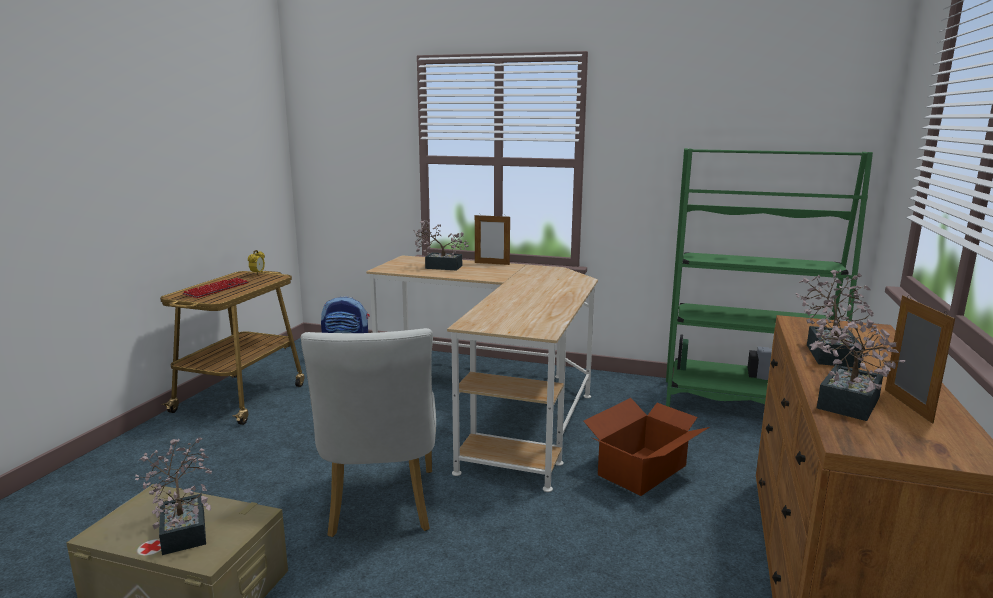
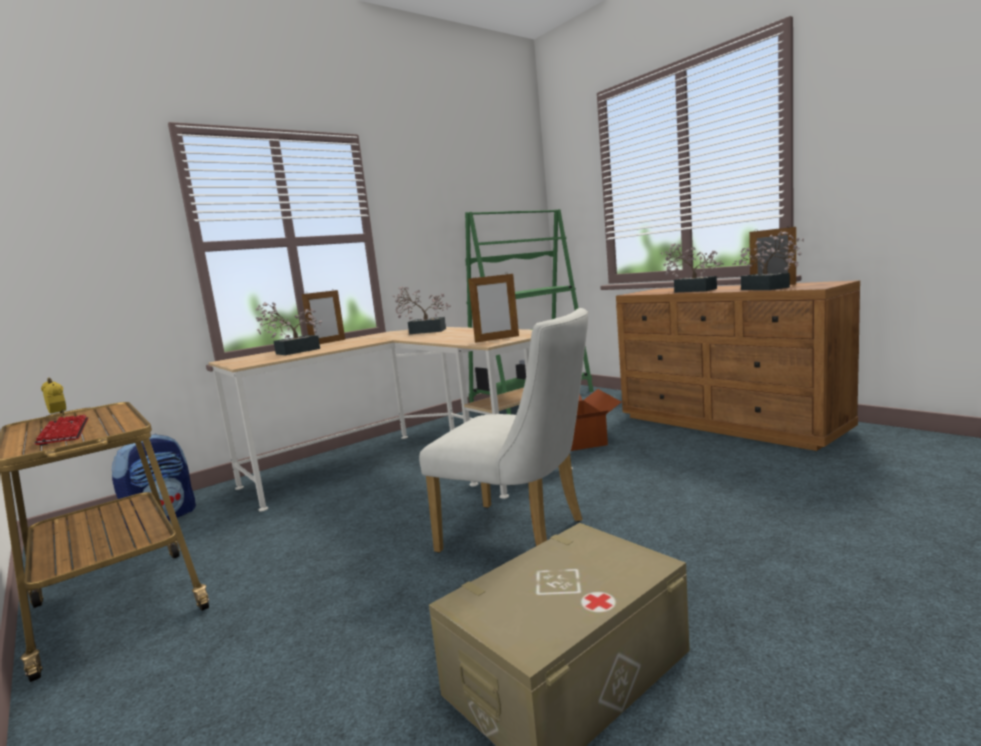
camera: 55 degrees left, 5 degrees down
(185, 527) = (571, 578): potted plant -> potted plant (423, 332)
(496, 322) = (497, 339): none -> picture frame

